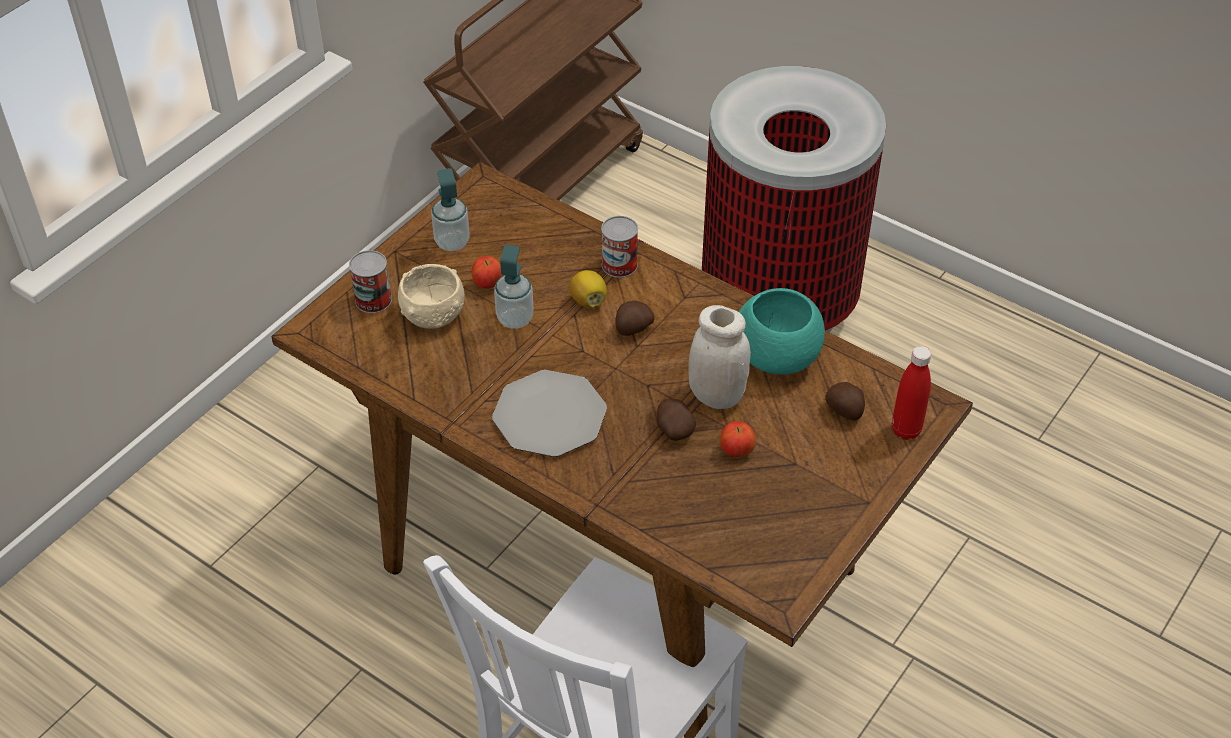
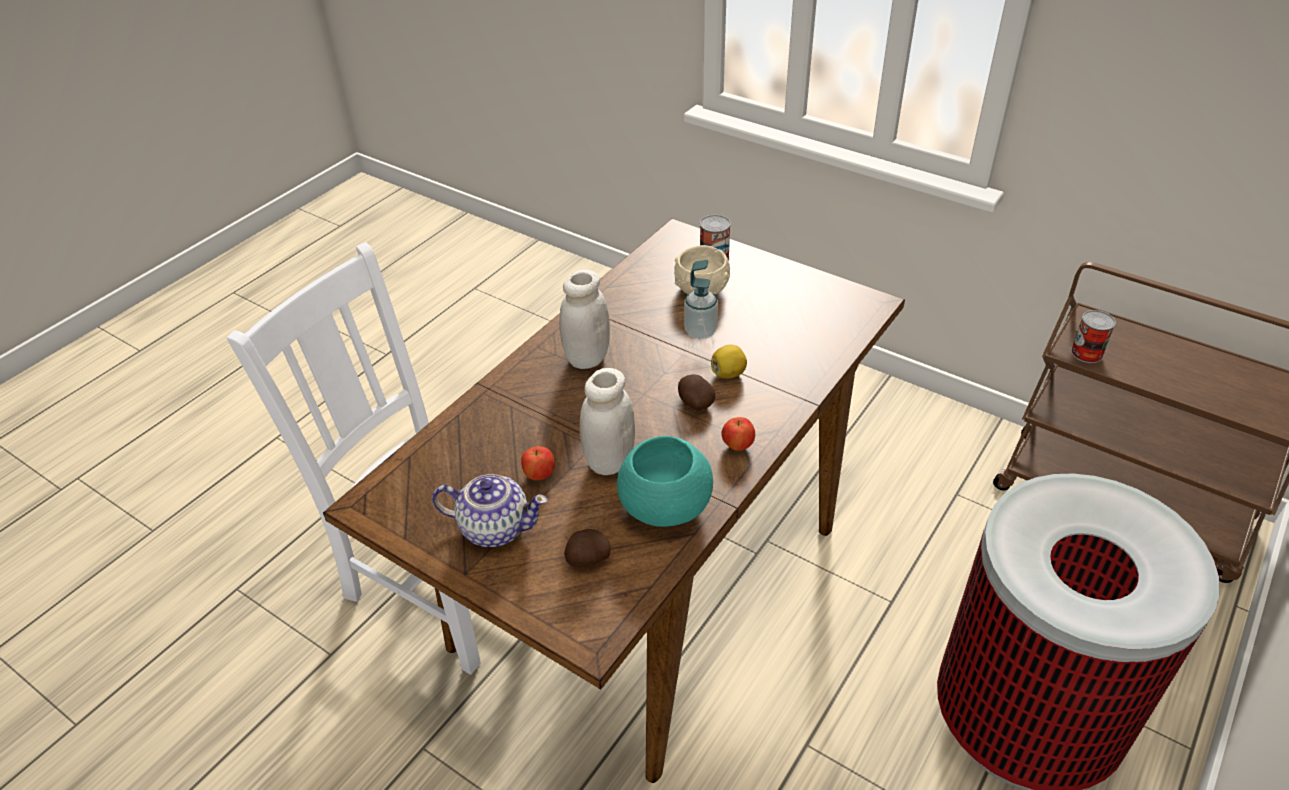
camera: 90 degrees right, 5 degrees down
(452, 242) = (790, 291): soap dispenser -> none
(488, 284) = (741, 315): apple -> apple (737, 446)
(550, 416) = (587, 358): plate -> white jar
(619, 265) = (780, 391): can -> can (1086, 353)
(673, 429) = (568, 432): potato -> none
(809, 483) = (494, 527): none -> teapot
(906, 430) = (558, 611): red bottle -> none

